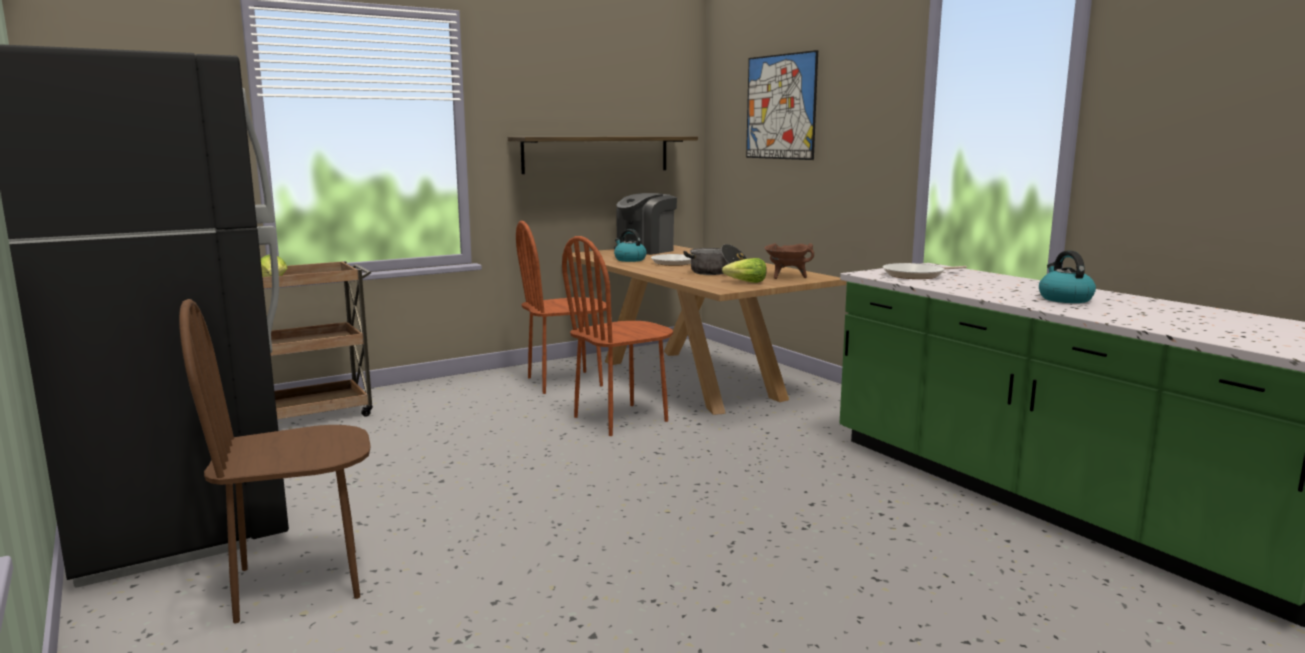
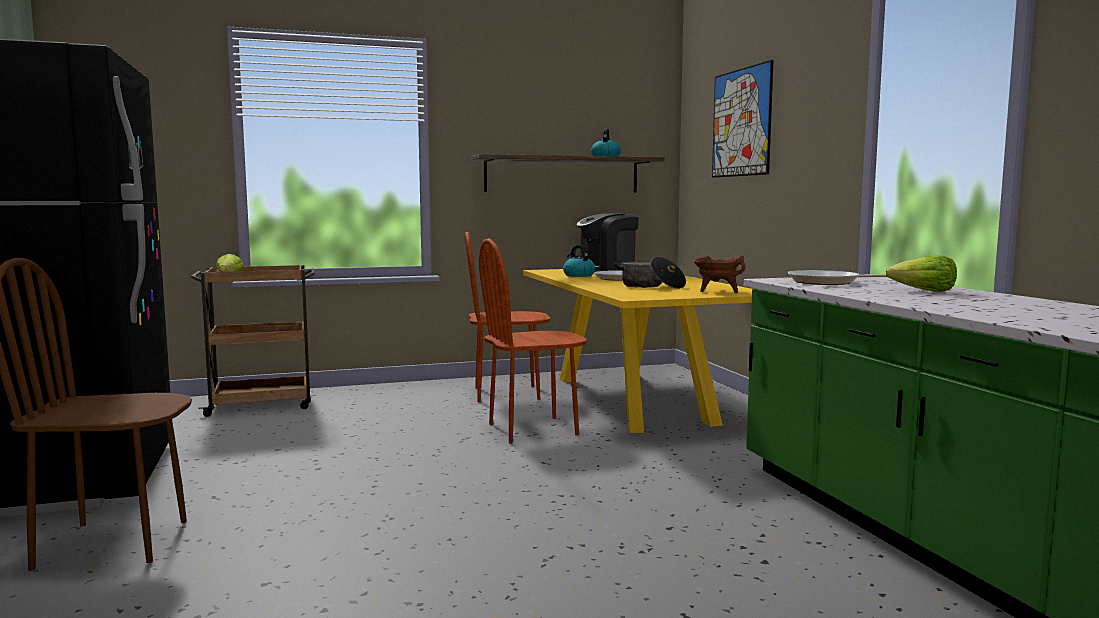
camera: 15 degrees right, 5 degrees down
(690, 379) = (633, 399): brown dining table -> yellow dining table
(746, 282) = (666, 293): lettuce -> lettuce (923, 291)
(1064, 299) = (976, 303): kettle -> kettle (605, 157)

